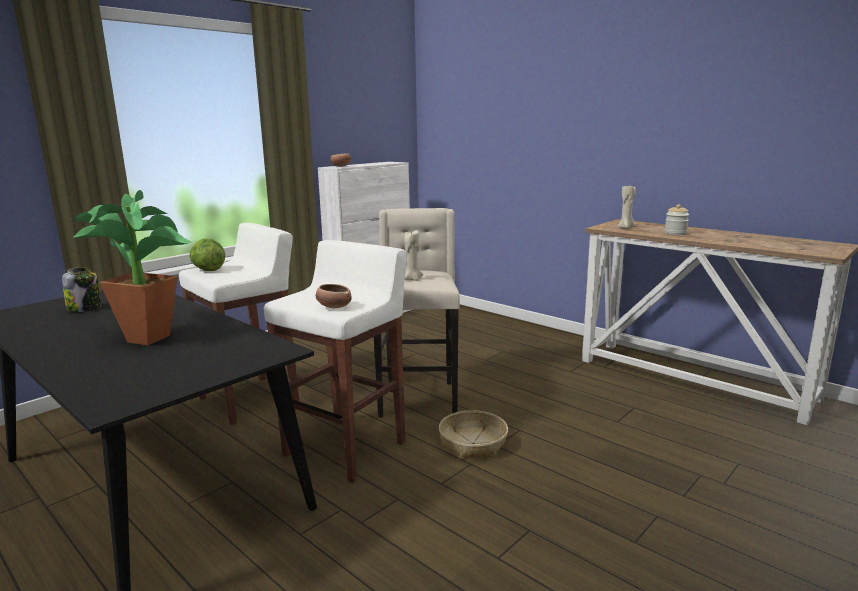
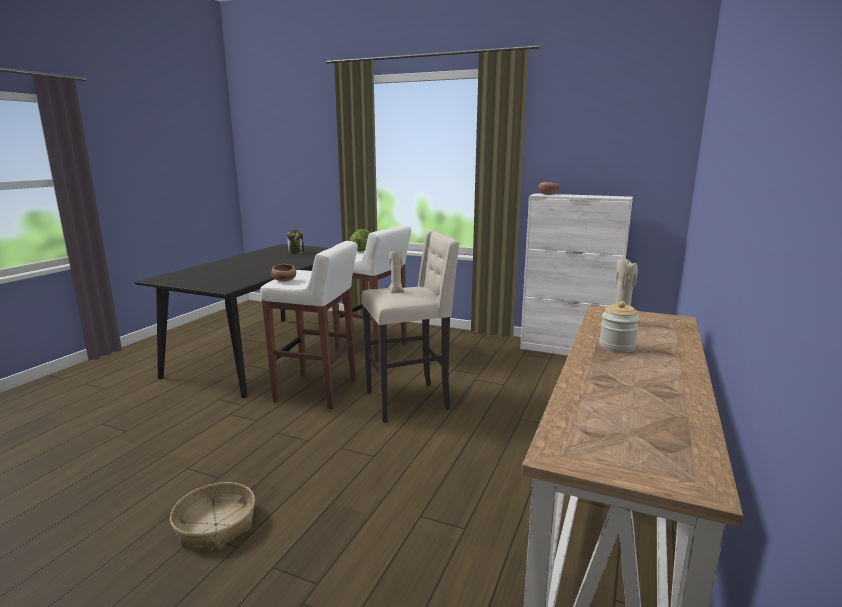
camera: 70 degrees right, 0 degrees up
(146, 336) = (250, 267): potted plant -> none
(473, 443) = (340, 437): basket -> basket (216, 524)

